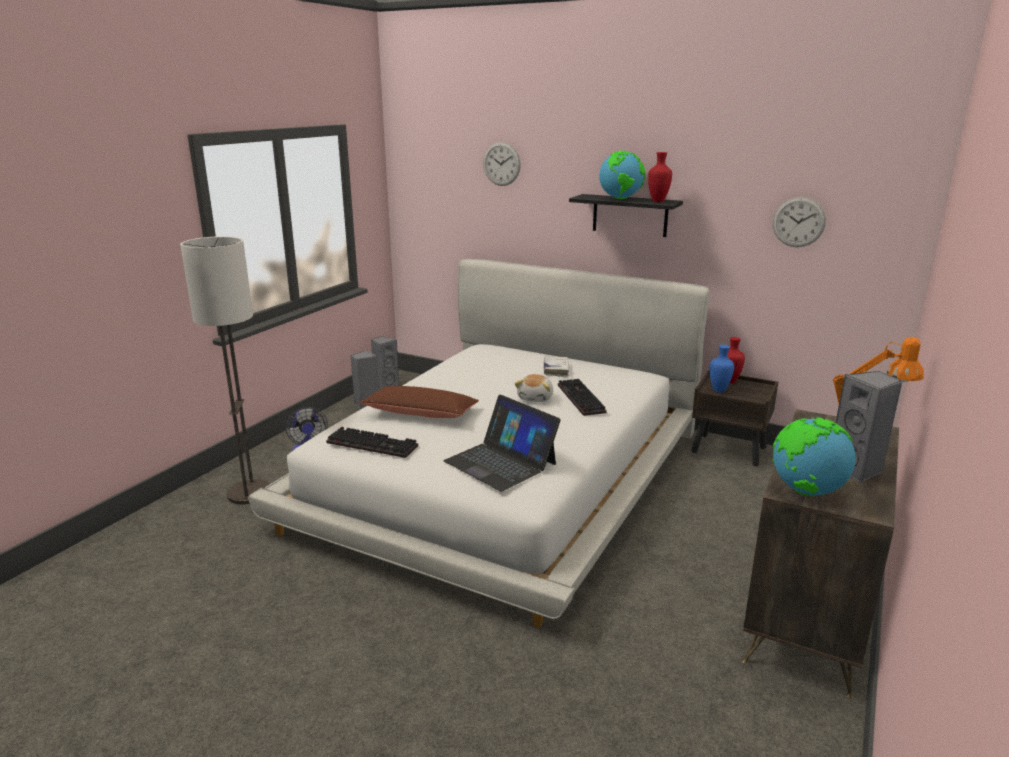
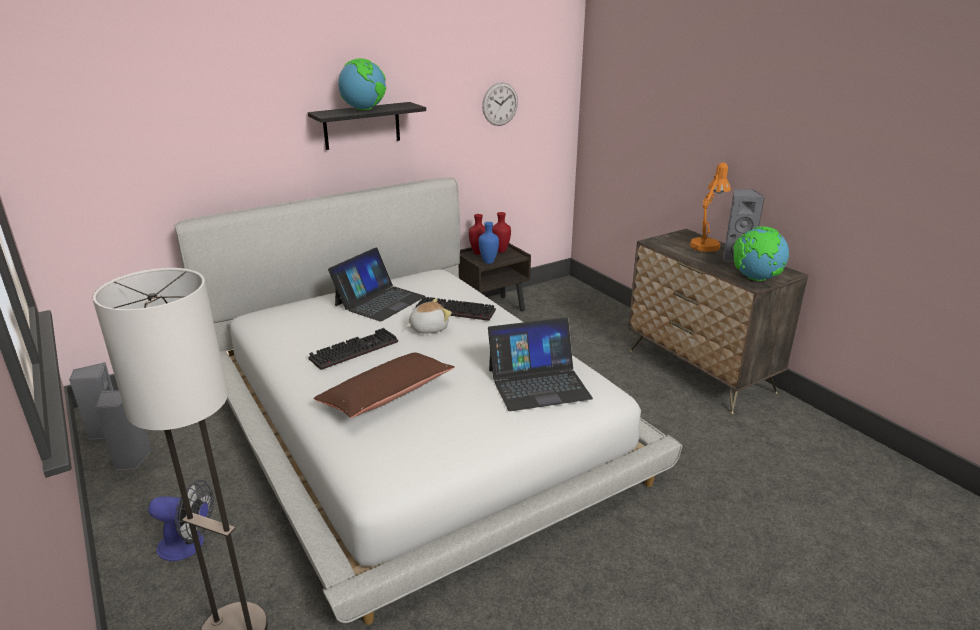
camera: 60 degrees left, 5 degrees up
(374, 444) = (428, 442): keyboard -> keyboard (355, 349)
(501, 164) = (194, 92): wall clock -> none
(536, 398) = (428, 328): plush toy -> plush toy turned 75 degrees counterclockwise
(556, 370) = (379, 301): white book -> laptop
(658, 201) = (402, 106): red vase -> red vase (501, 251)

